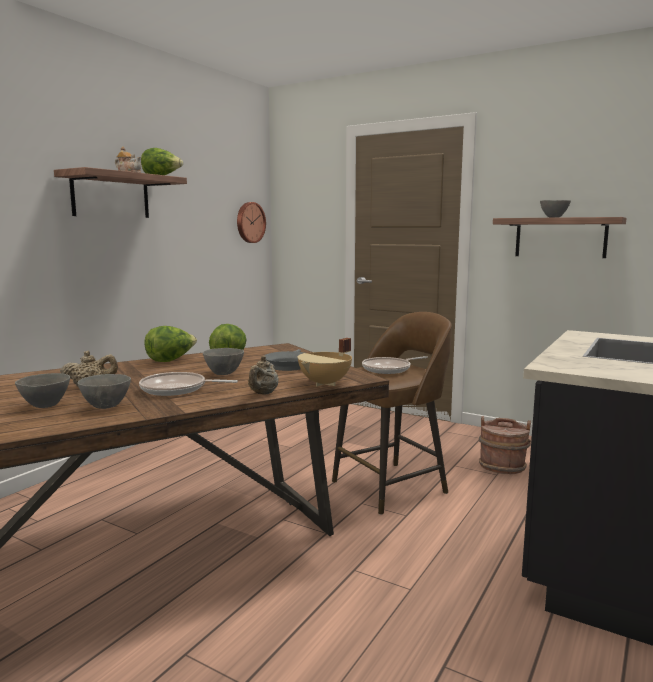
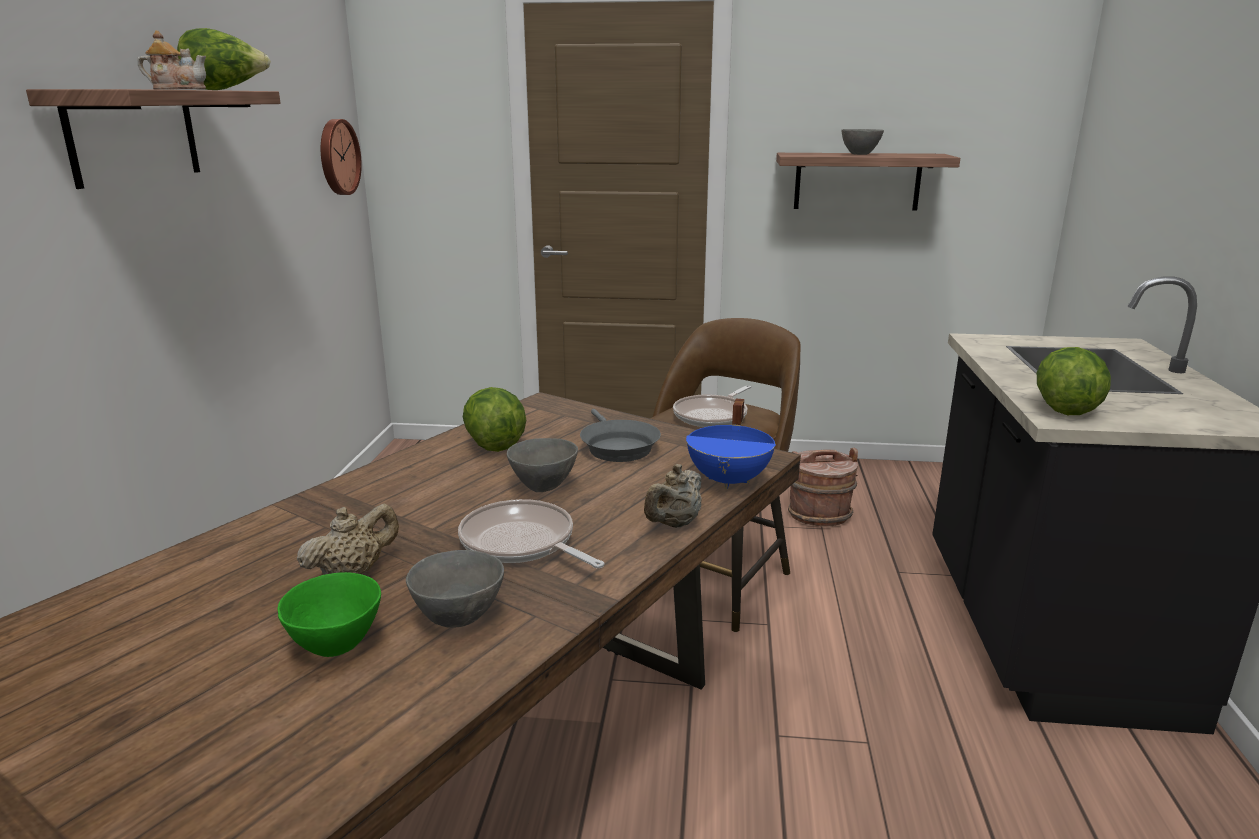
camera: 25 degrees left, 10 degrees up
(45, 406) = (337, 646): grey bowl -> green bowl
(171, 360) = (402, 469): lettuce -> lettuce (1065, 408)
(177, 389) = (522, 543): frying pan -> frying pan turned 60 degrees clockwise
(263, 394) = (674, 524): beige teapot -> beige teapot turned 45 degrees clockwise
(326, 383) = (730, 480): beige cooking pot -> blue cooking pot

